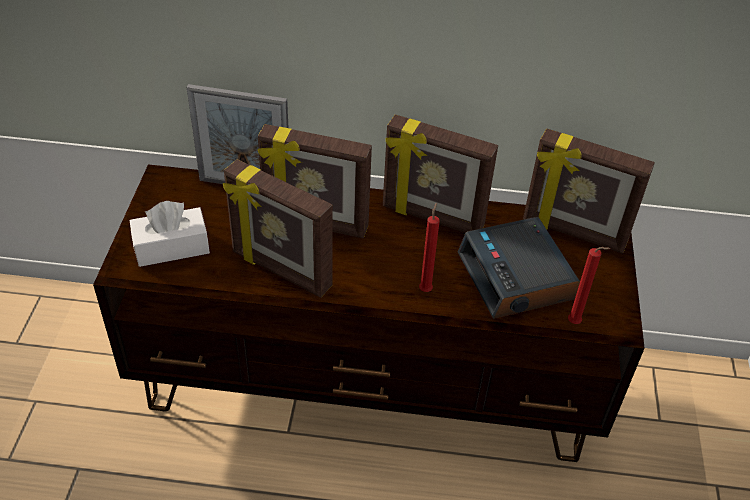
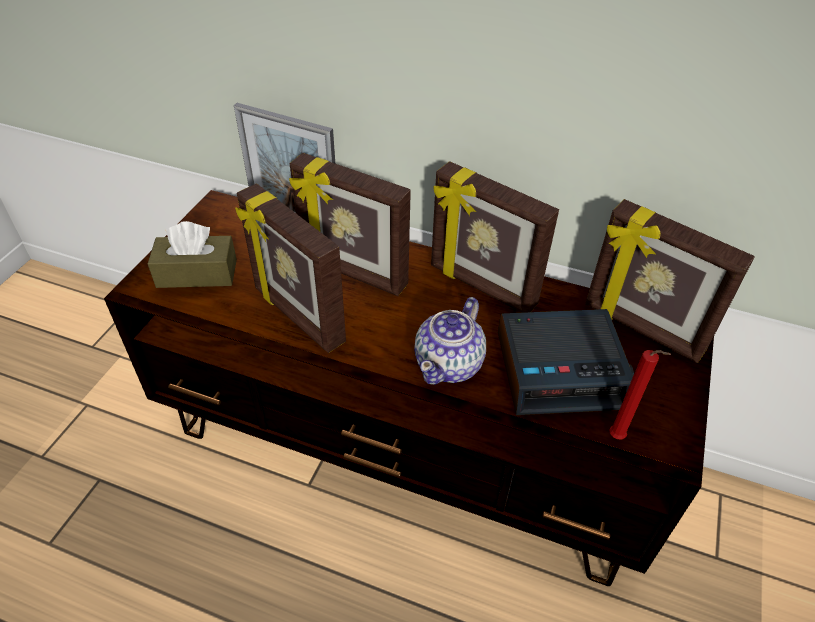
camera: 15 degrees right, 0 degrees up
(171, 247) = (197, 273): white tissue box -> brown tissue box
(426, 289) = (449, 364): red candle -> teapot
(517, 277) = (560, 369): alarm clock -> alarm clock turned 90 degrees counterclockwise

